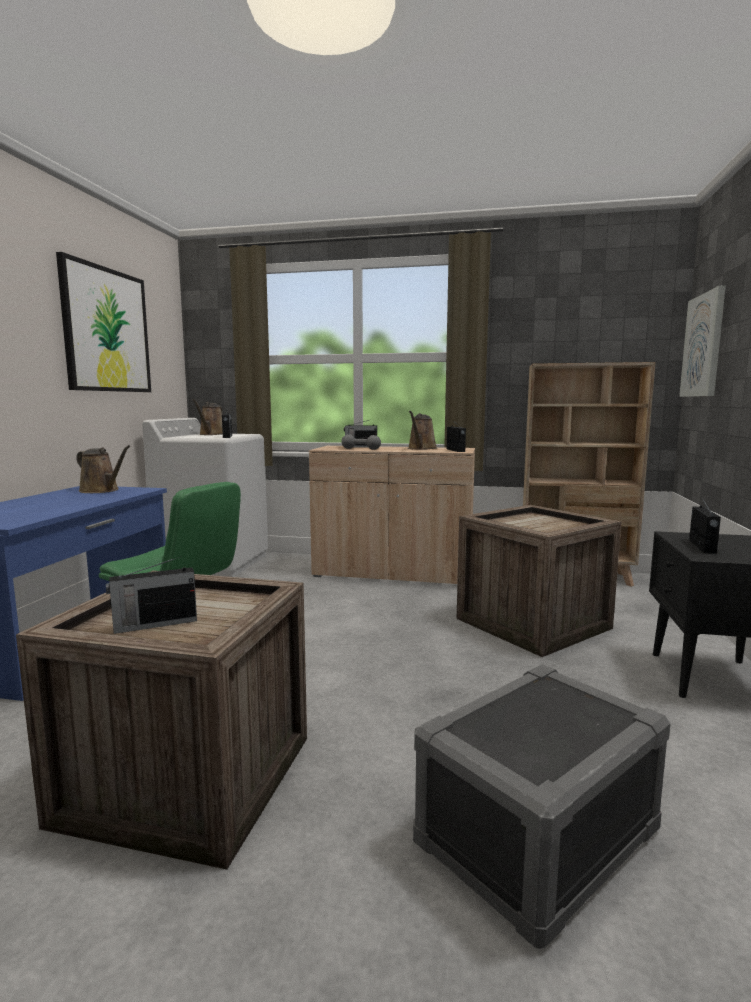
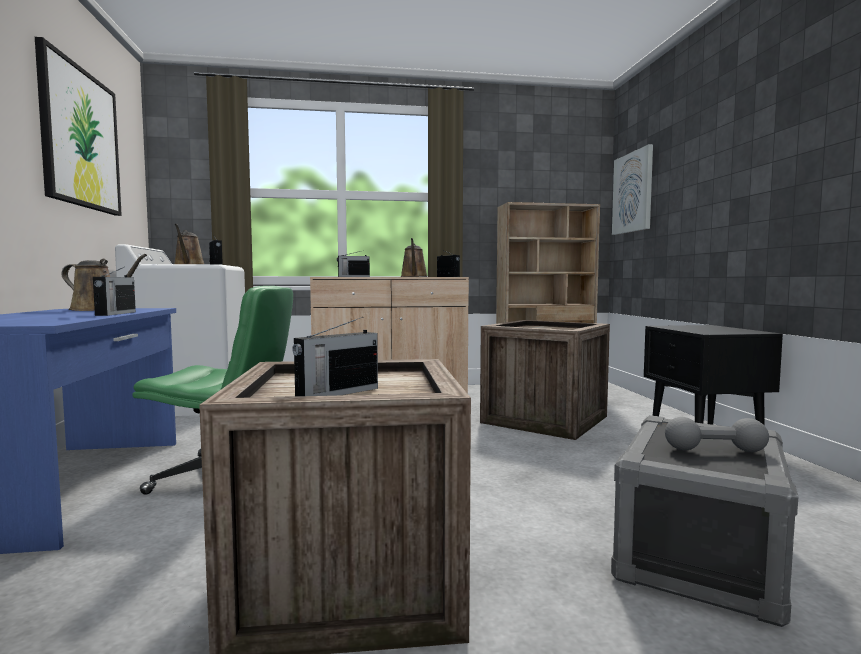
camera: 20 degrees left, 5 degrees down
(361, 449) = (359, 276): grey dumbbell -> grey dumbbell (715, 450)
(702, 546) = (694, 329): radio -> radio (115, 314)

